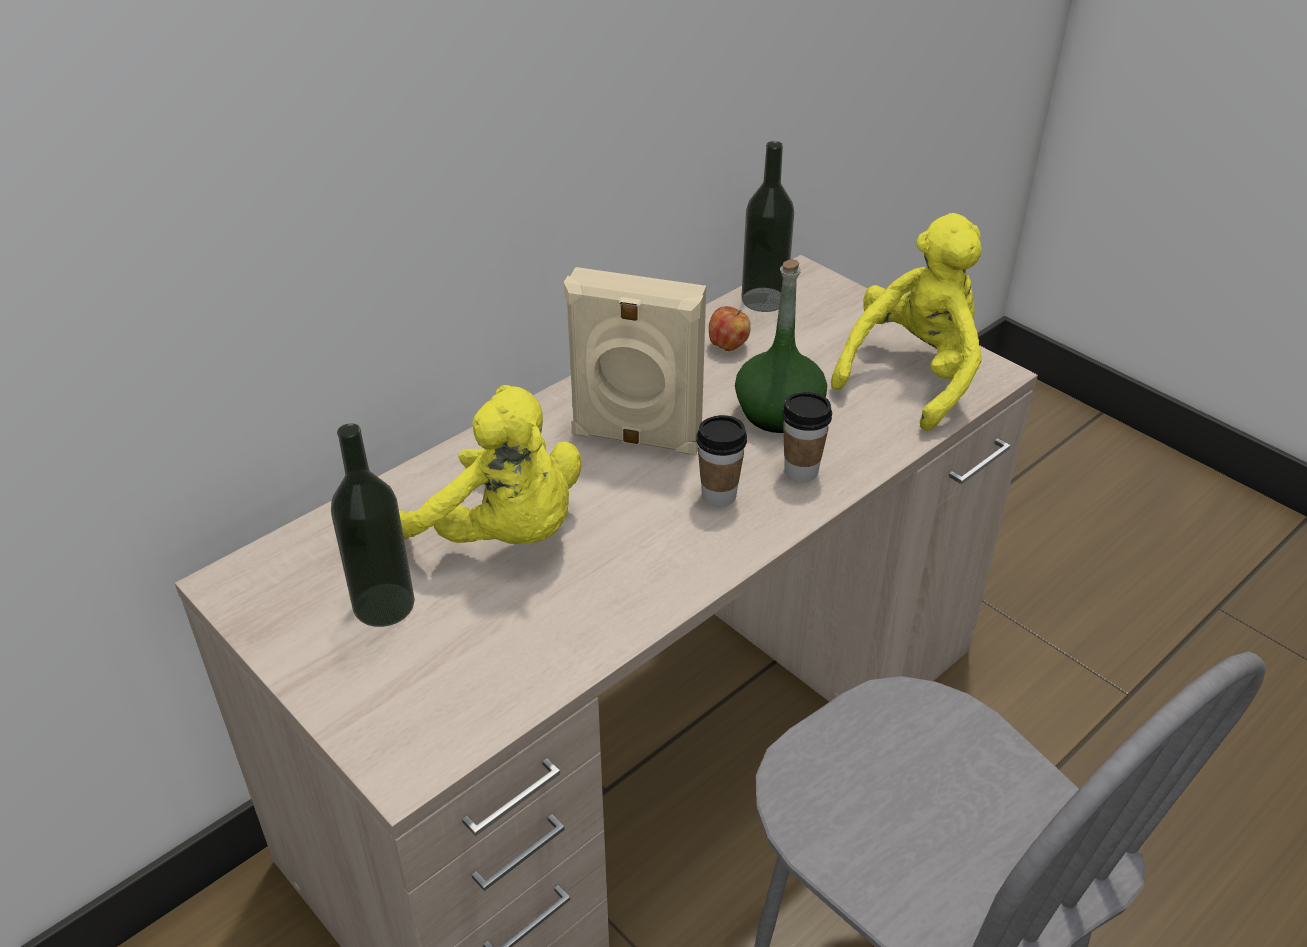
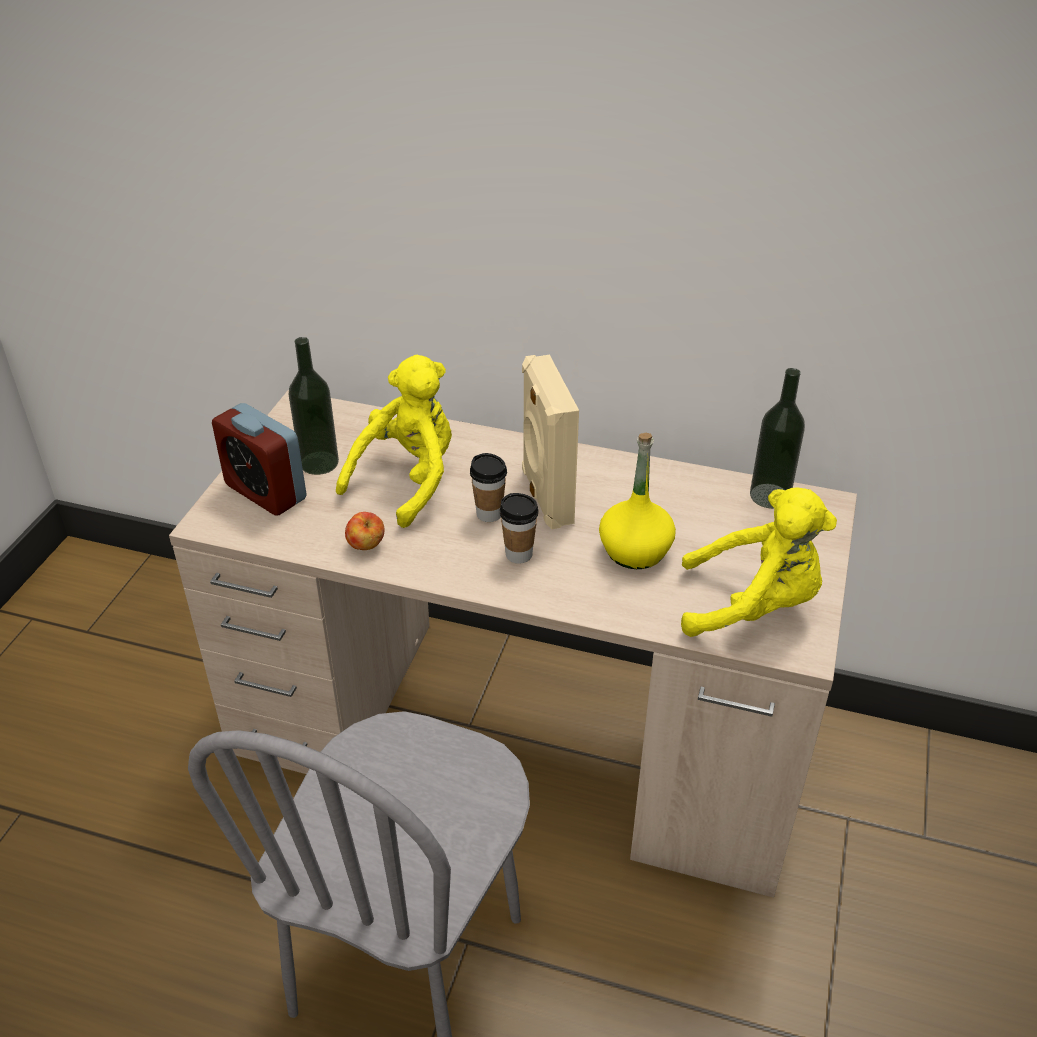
camera: 60 degrees right, 0 degrees up
(395, 681) = (265, 492): none -> alarm clock
(503, 535) = (408, 480): yellow plush toy -> yellow plush toy turned 150 degrees counterclockwise
(728, 346) = (691, 499): apple -> apple (366, 545)
(778, 413) = (634, 551): green bottle -> yellow bottle
(801, 471) = (578, 584): cup -> cup (489, 514)

